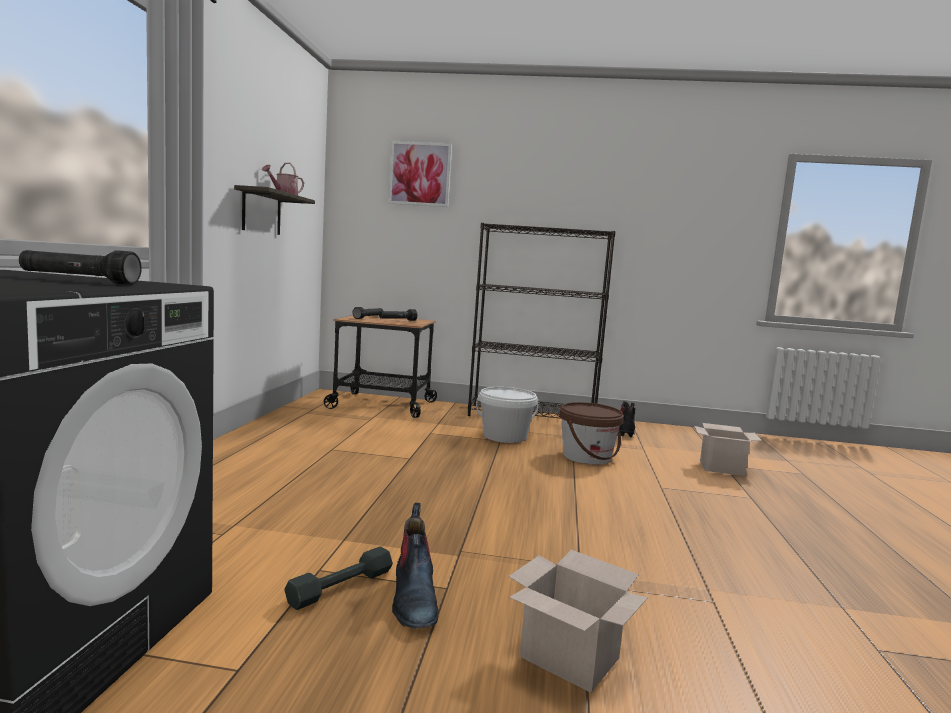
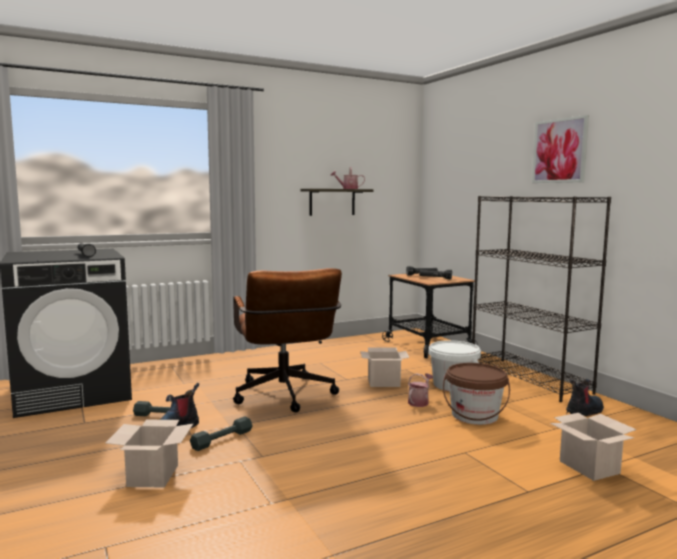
camera: 55 degrees right, 0 degrees up
(413, 499) = (285, 397): none -> brown office chair
(420, 174) = (471, 155): picture -> picture (559, 151)
(451, 450) = (384, 382): none -> cardboard box
(497, 573) = (222, 439): none -> grey dumbbell
(526, 459) = (419, 402): none -> watering can

